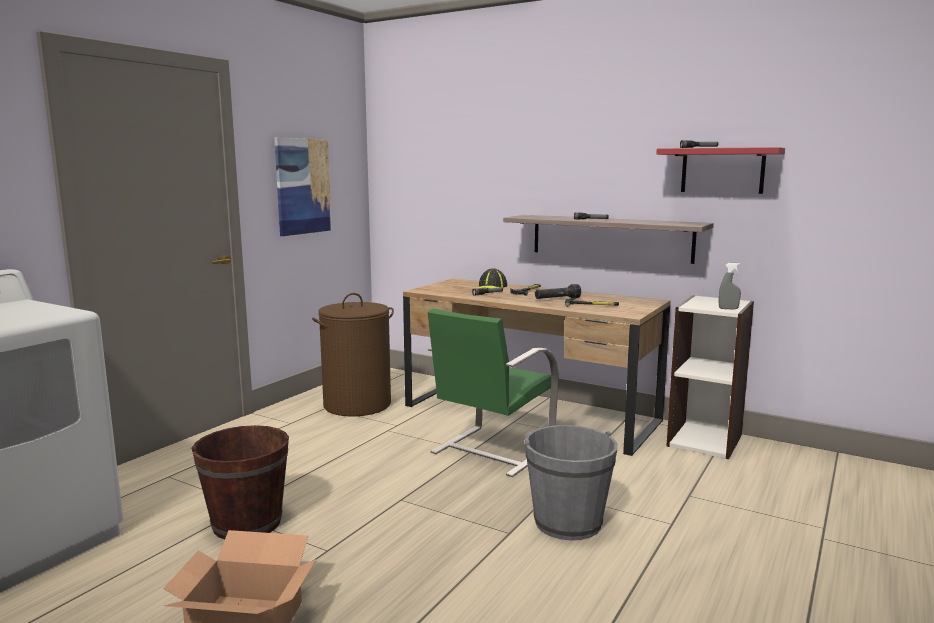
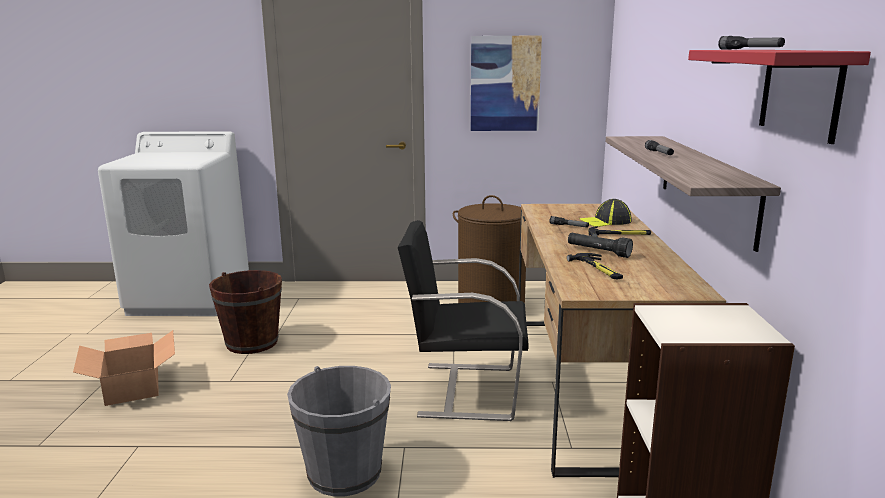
camera: 60 degrees right, 5 degrees up
(490, 451) = (465, 390): green chair -> black chair
(728, 309) = (681, 333): grey spray bottle -> none

